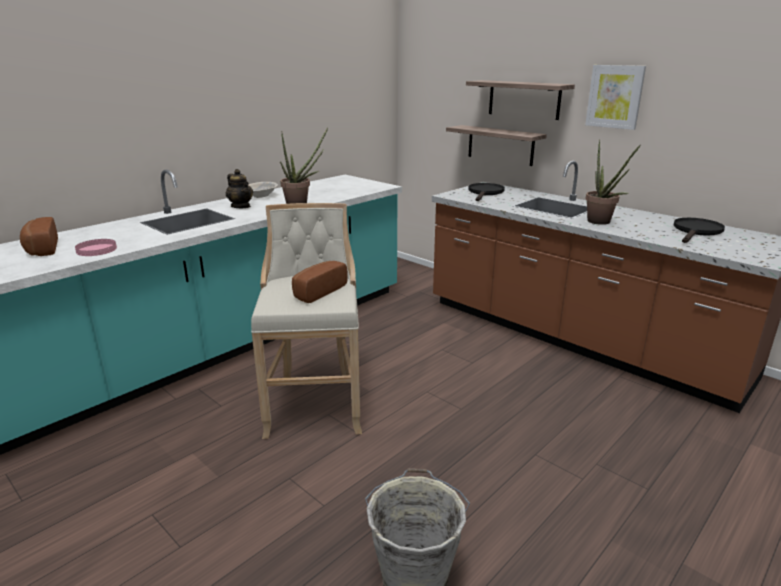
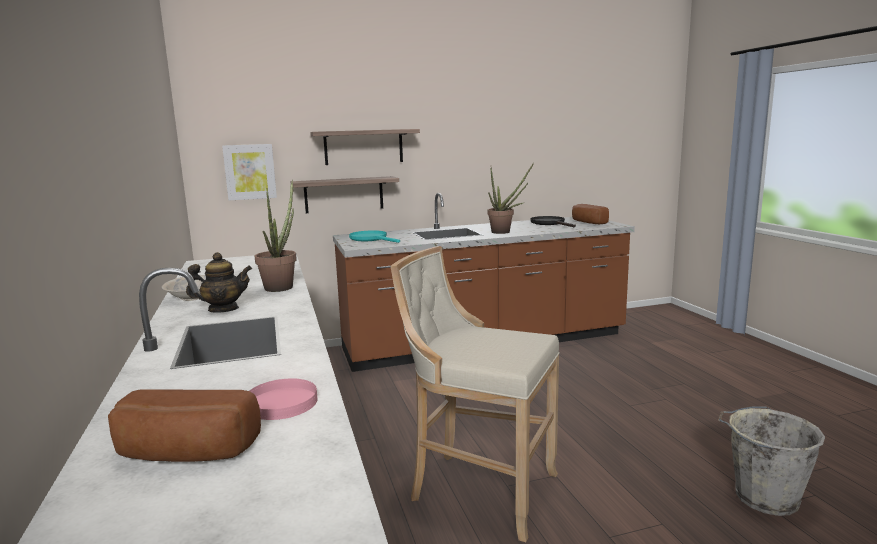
camera: 60 degrees left, 10 degrees down
(317, 291) = (492, 341): bread -> bread (587, 222)
(485, 193) = (372, 239): black frying pan -> turquoise frying pan
(615, 96) = (449, 136): picture -> picture (250, 172)

